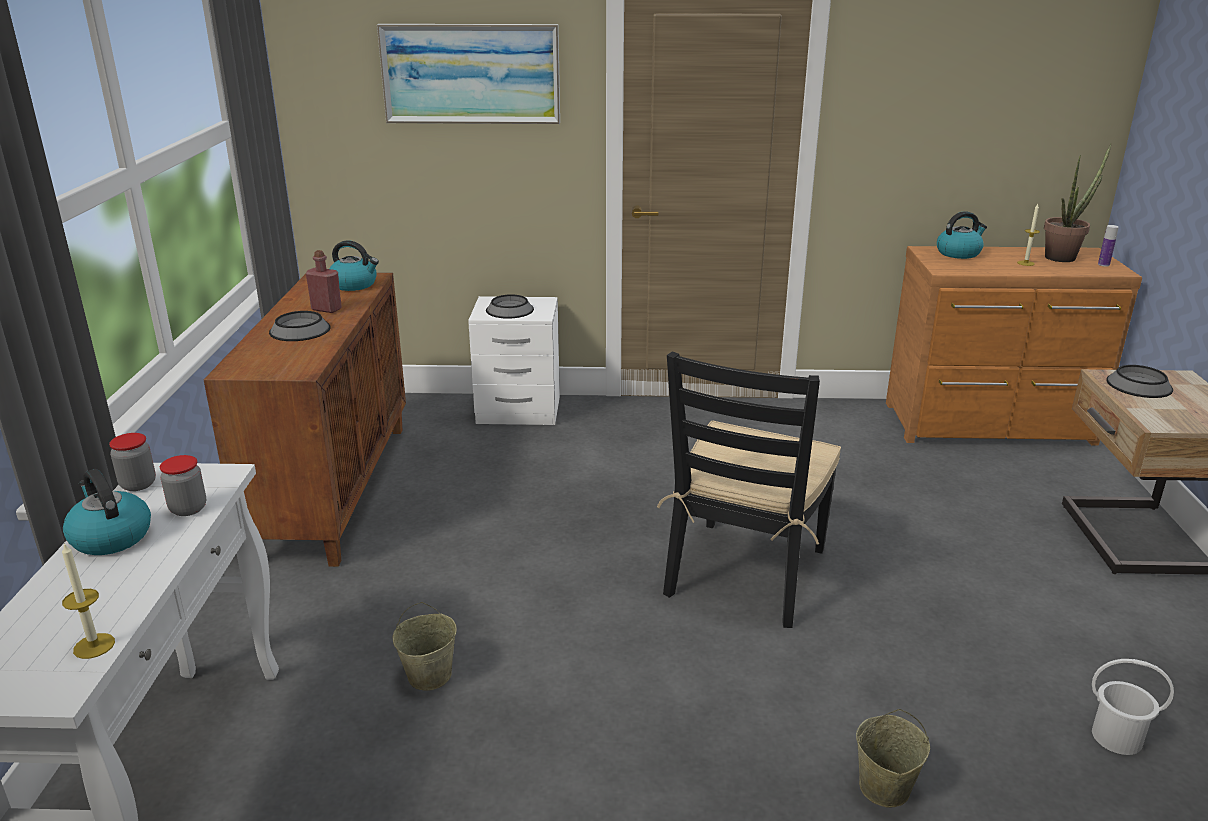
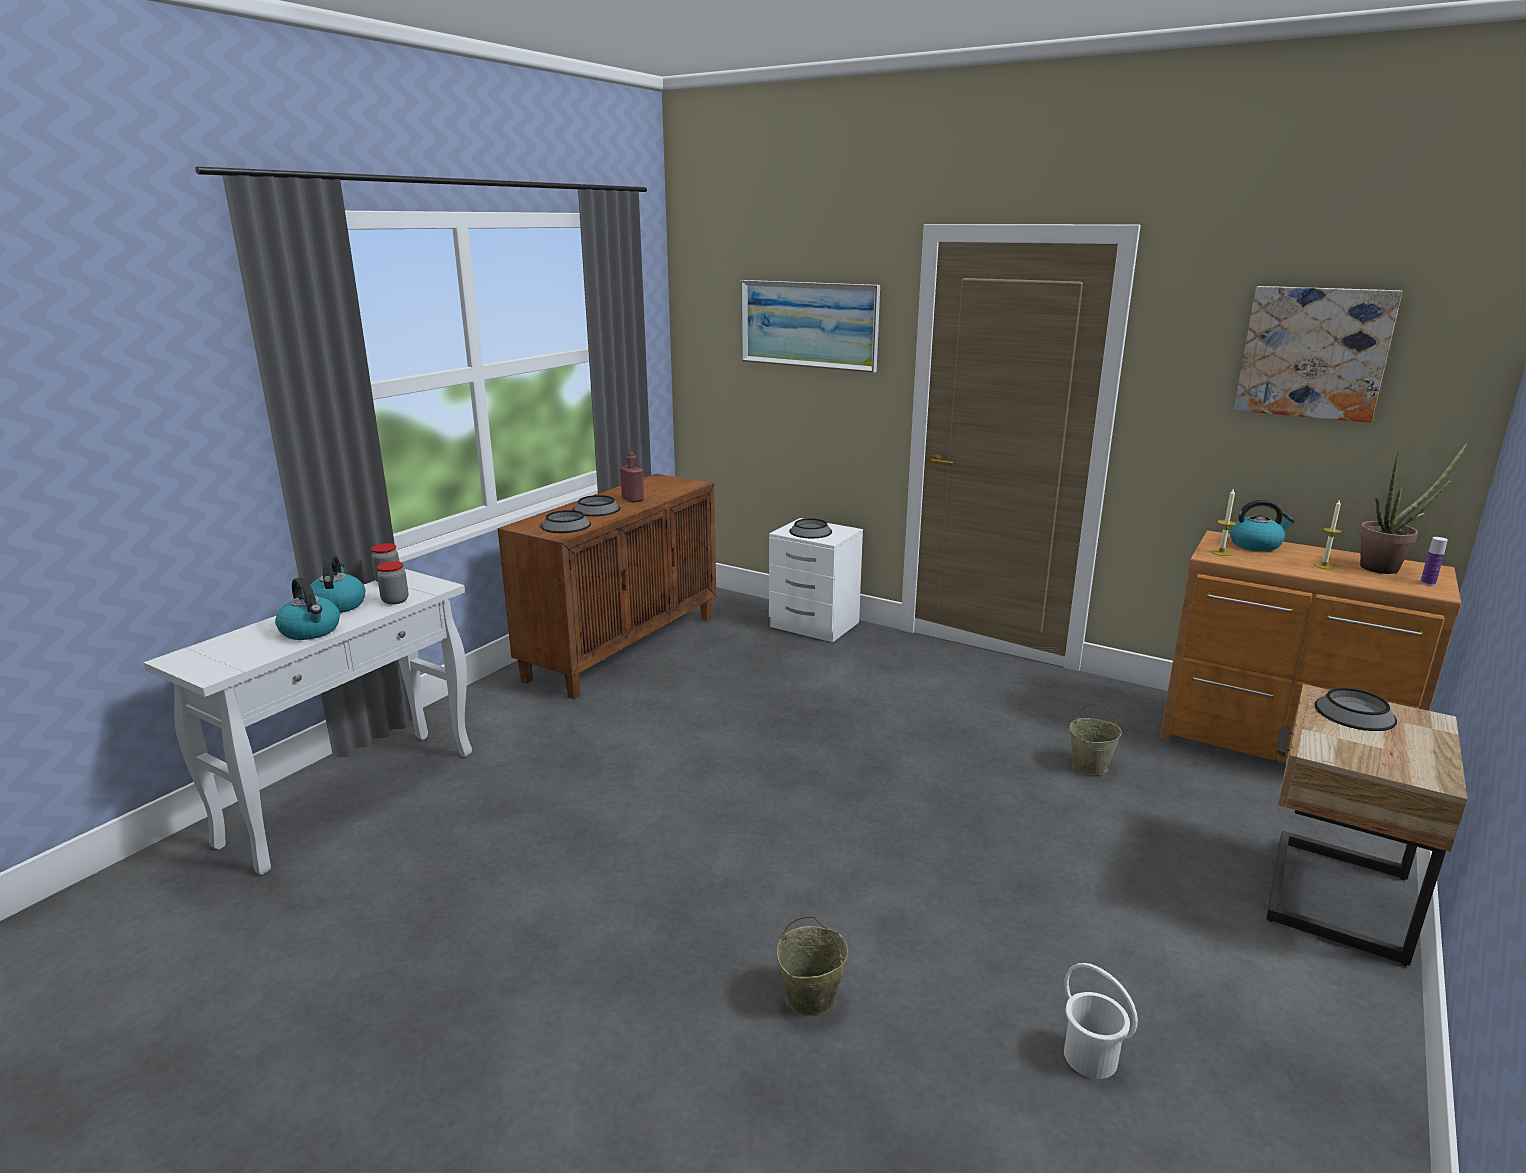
camera: 30 degrees right, 5 degrees down
(94, 646) = (256, 657): candle -> candle (1221, 552)
(291, 358) = (566, 525): none -> bowl
(354, 285) = (675, 486): kettle -> kettle (311, 631)
(430, 675) = (560, 788): beige bucket -> beige bucket (1090, 766)
(746, 573) = (873, 797): black chair -> none
(989, 73) = (1313, 353): none -> picture

